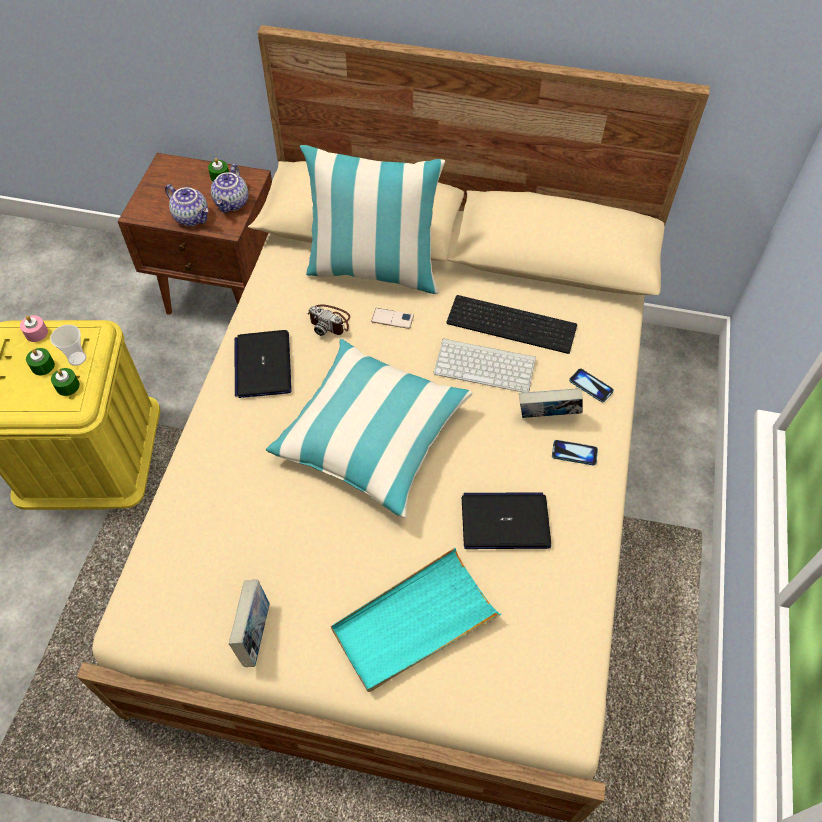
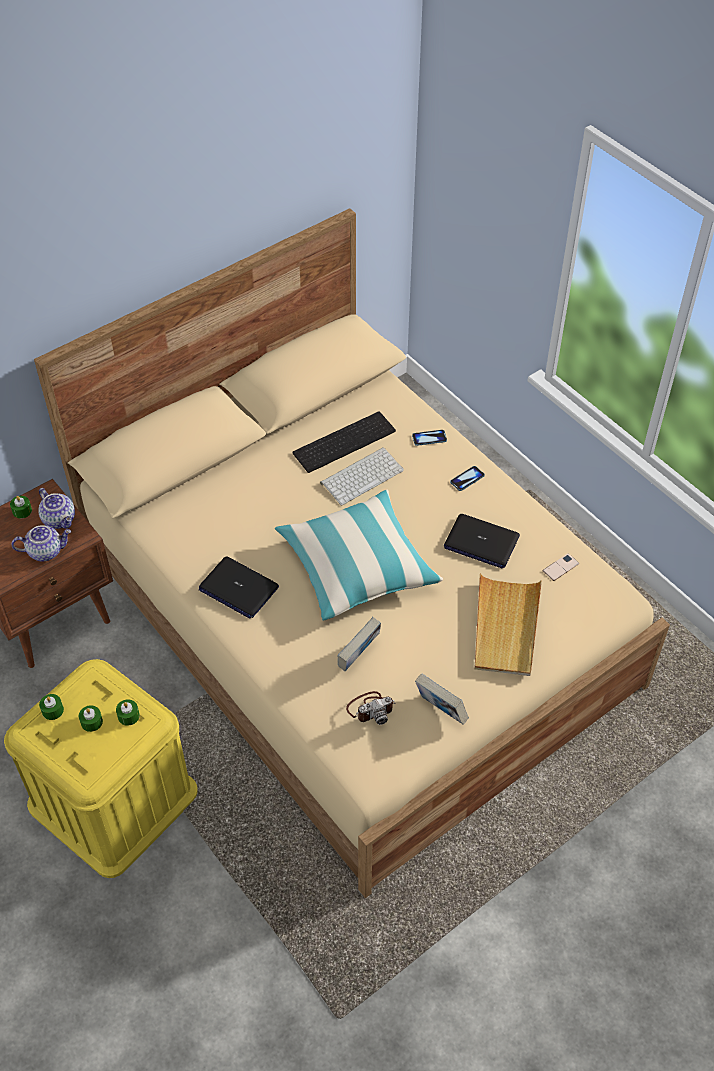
camera: 50 degrees left, 5 degrees down
(36, 333) = (52, 710): pink candle -> green candle
(77, 358) = (108, 697): cup -> none
(330, 321) = (240, 530): camera -> camera (371, 708)
(374, 270) = (221, 480): pillow -> none
(392, 318) = (273, 497): phone -> phone (560, 567)
(414, 622) = (505, 628): turquoise tray -> beige tray
(505, 521) = (481, 542): laptop -> laptop turned 105 degrees counterclockwise
(547, 417) = (430, 473): book -> book (359, 656)

